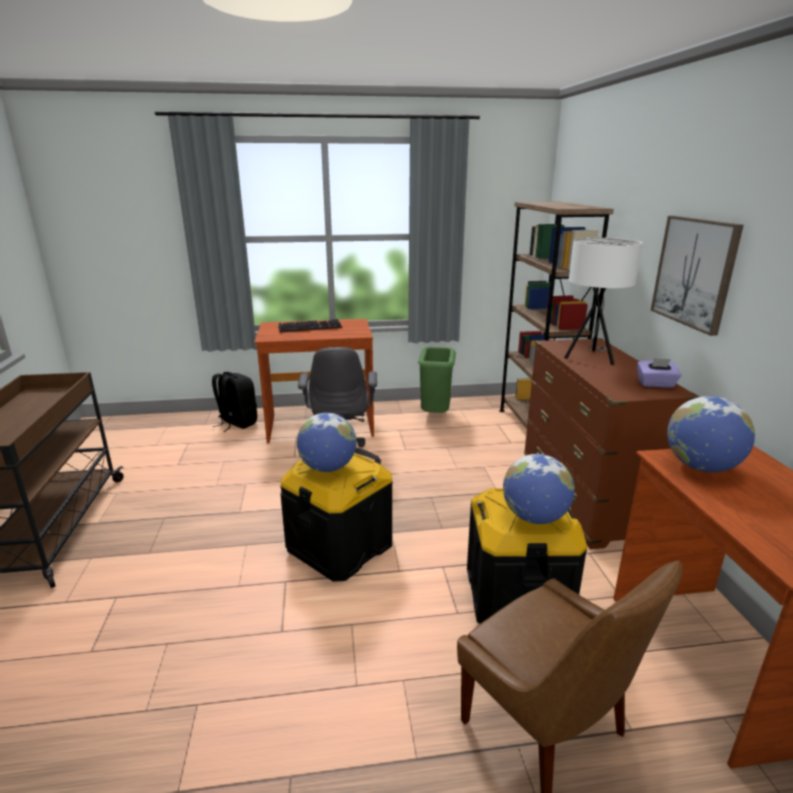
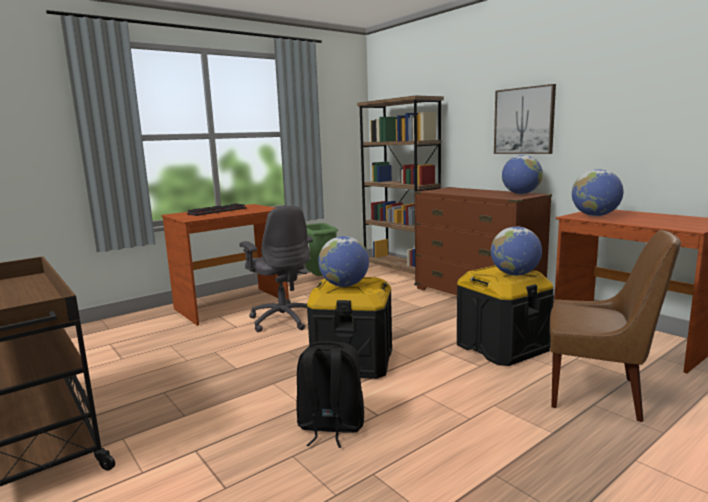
camera: 30 degrees left, 10 degrees down
(237, 423) = (145, 321): black backpack -> black backpack (330, 427)
(591, 358) = (464, 192): white table lamp -> none
(656, 384) = (521, 194): purple tissue box -> globe

